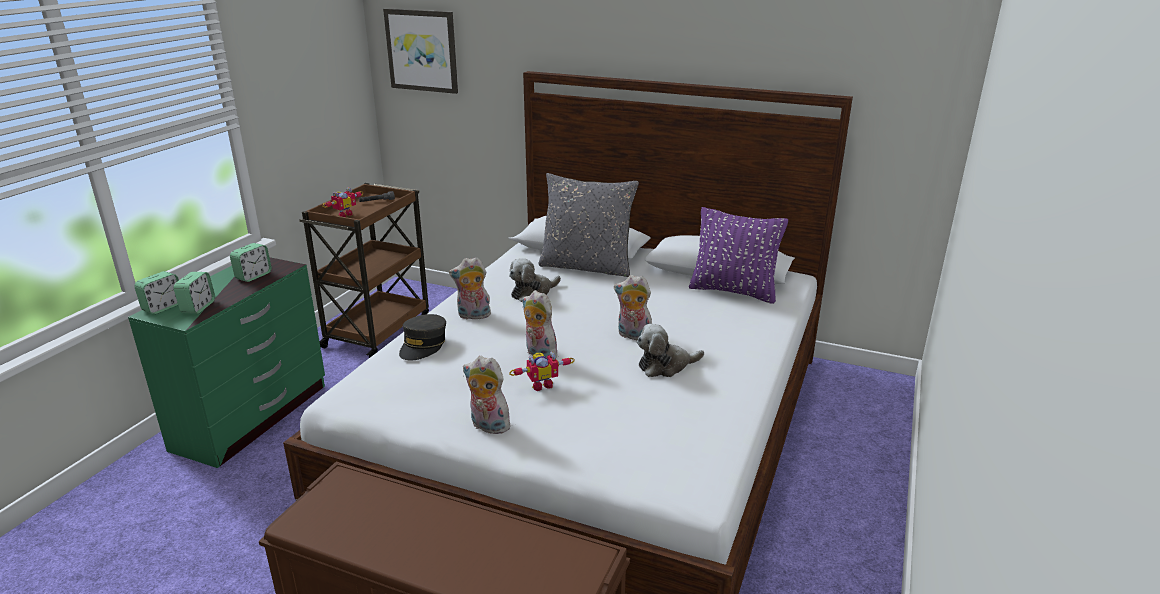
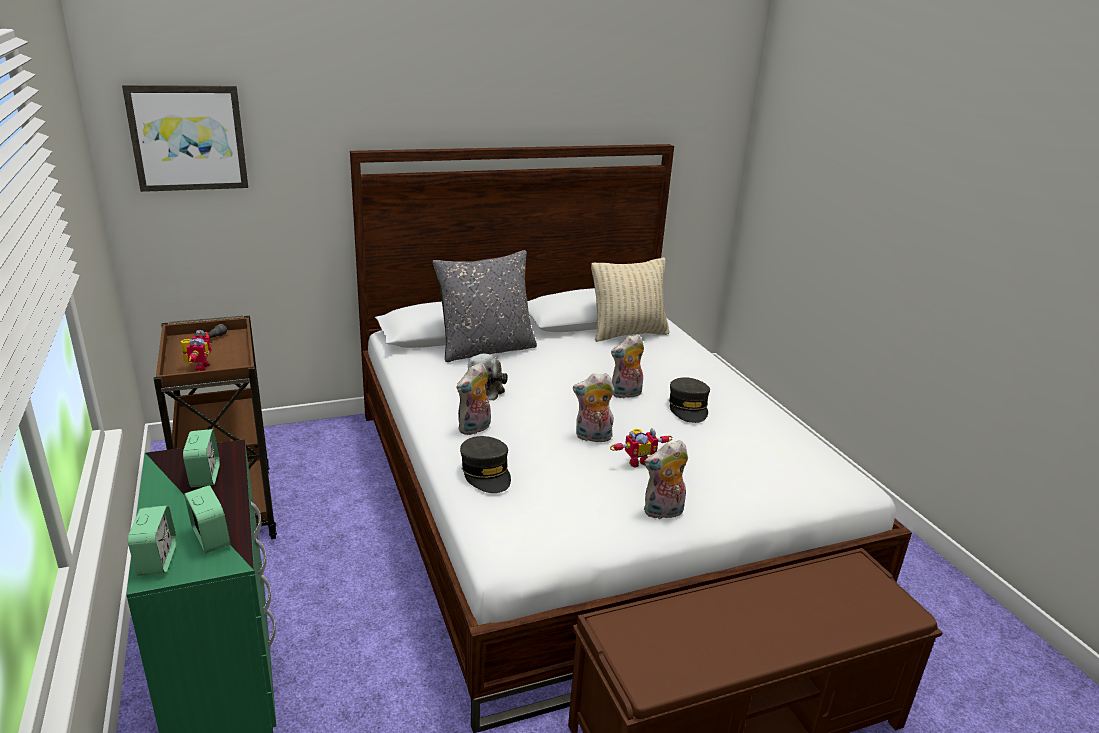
camera: 45 degrees left, 0 degrees up
(541, 384) = (637, 461): toy robot -> toy robot turned 45 degrees clockwise
(665, 366) = (688, 408): plush toy -> grey cap
(733, 291) = (628, 333): purple pillow -> beige pillow

